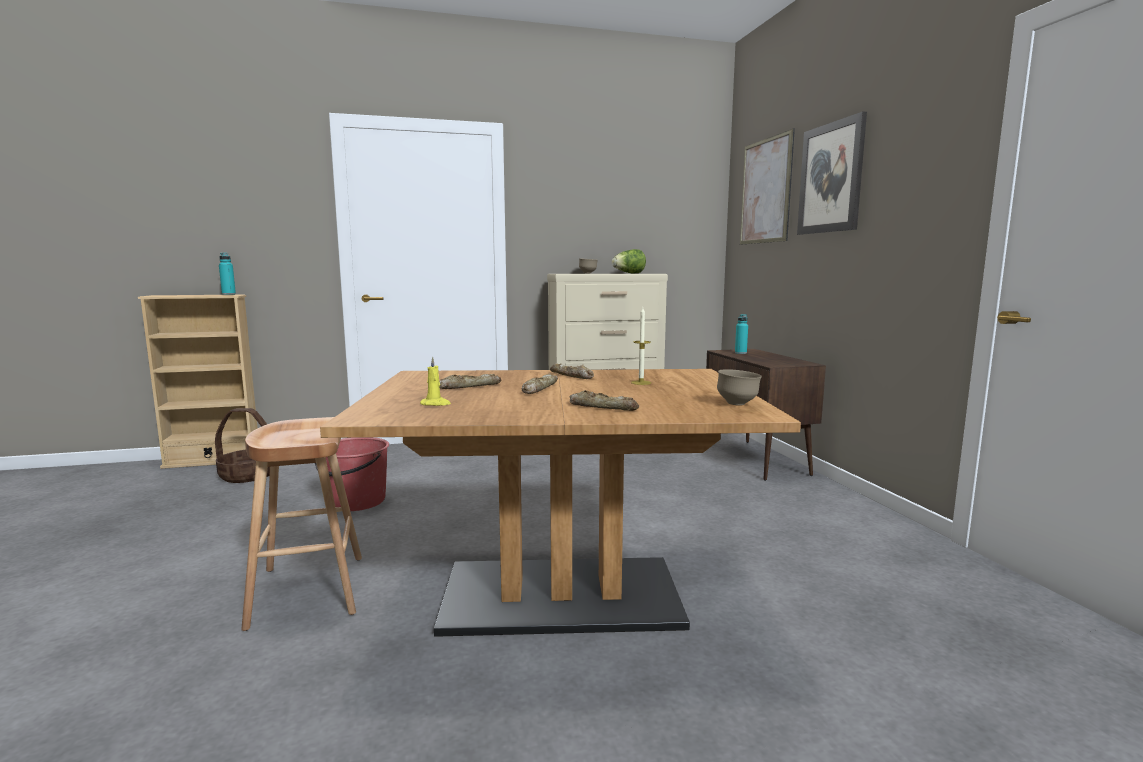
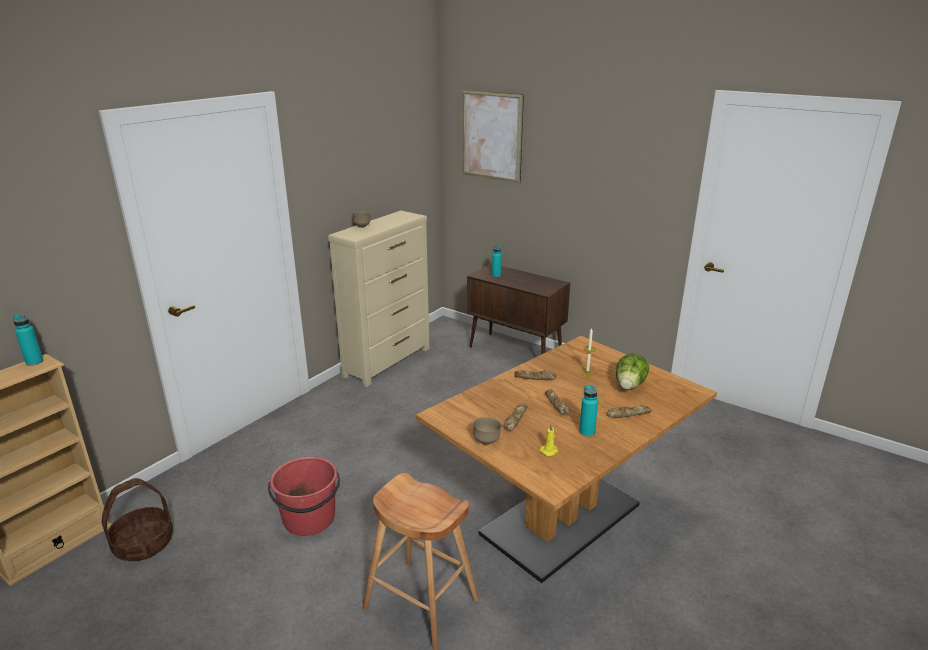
camera: 40 degrees left, 15 degrees up
(513, 405) = (587, 432): none -> turquoise bottle
(629, 273) = (395, 220): lettuce -> lettuce (629, 386)
(737, 404) = (670, 383): brown bowl -> brown bowl (486, 441)
(831, 178) = (565, 146): picture -> none

